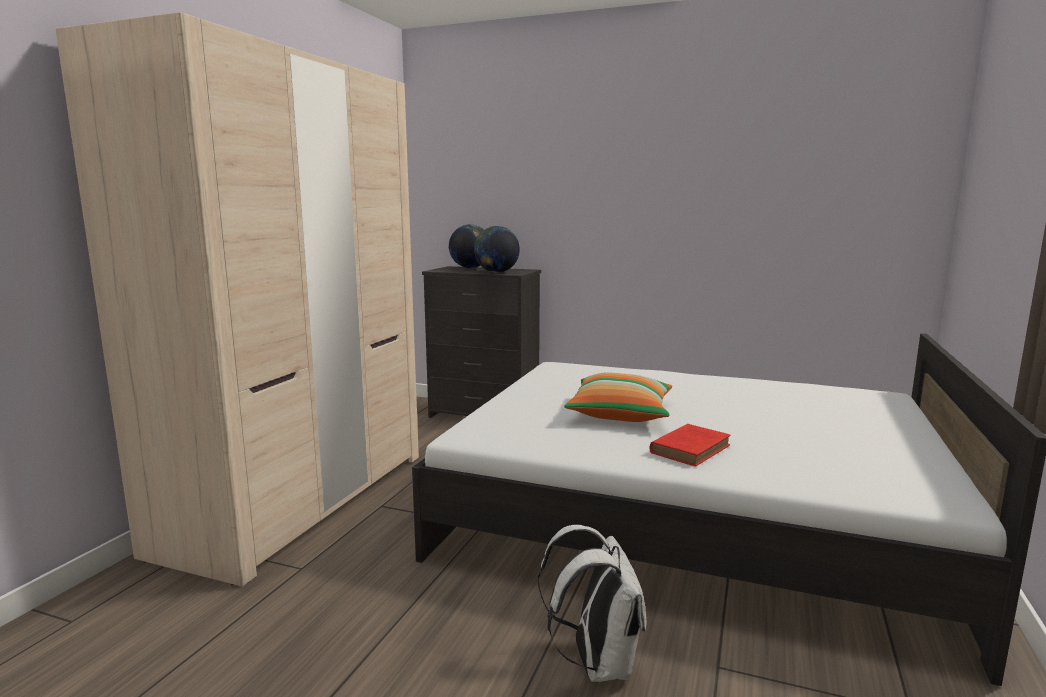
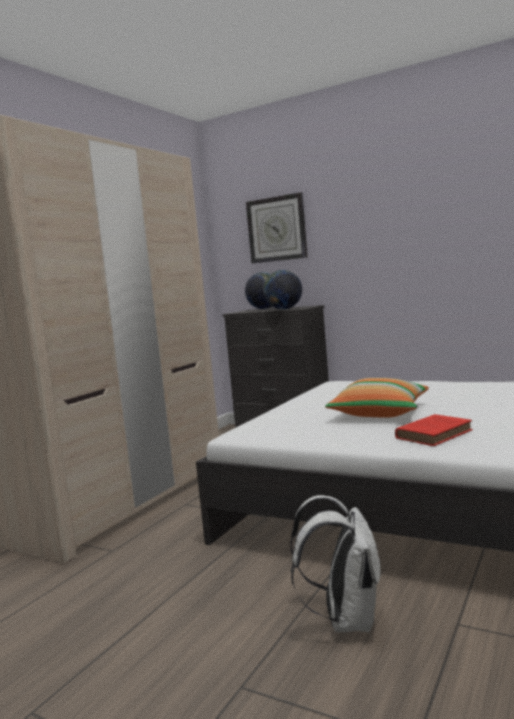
camera: 10 degrees right, 5 degrees down
(491, 174) = (277, 229): none -> wall clock

